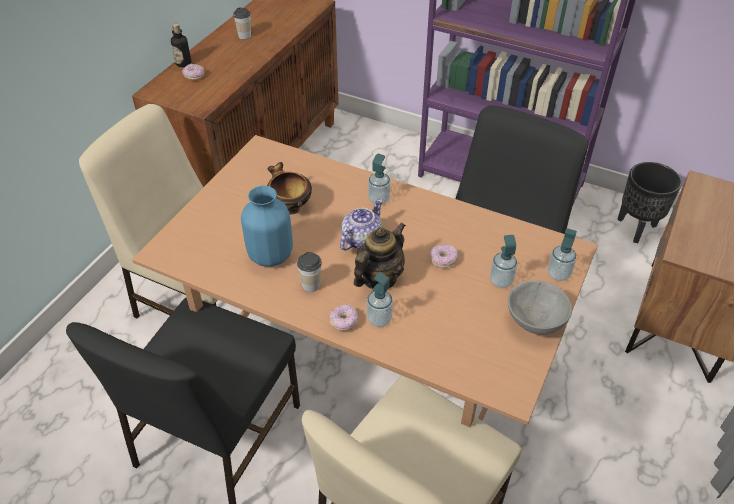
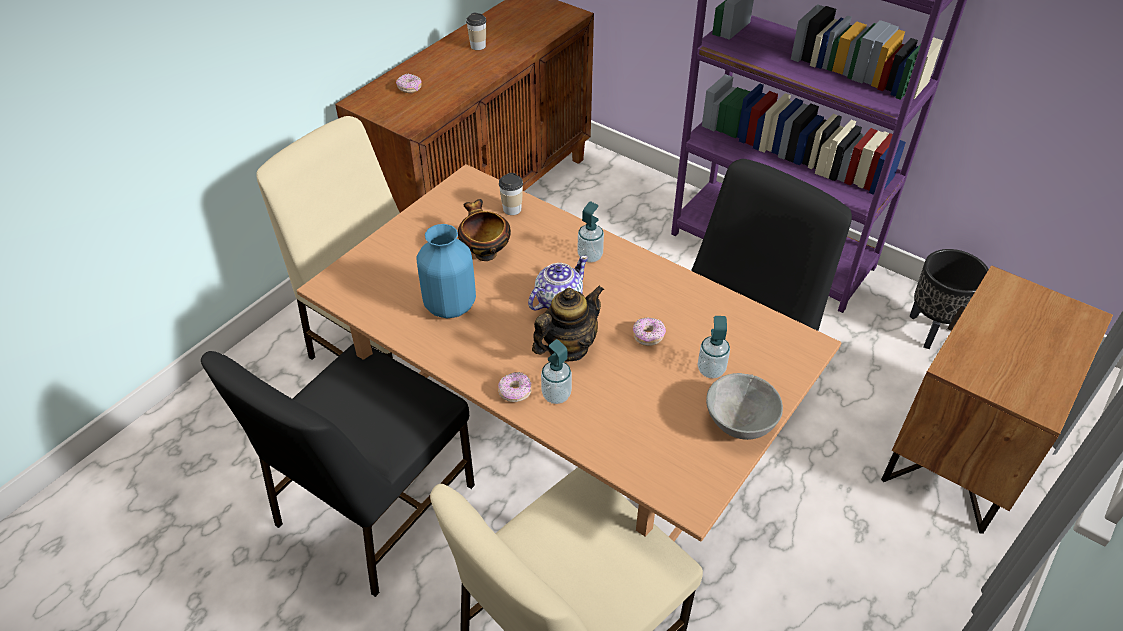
camera: 10 degrees right, 0 degrees up
(183, 63) = (401, 72): bottle -> none
(311, 285) = (487, 345): cup -> cup (512, 209)
(558, 274) = (783, 371): soap dispenser -> none

